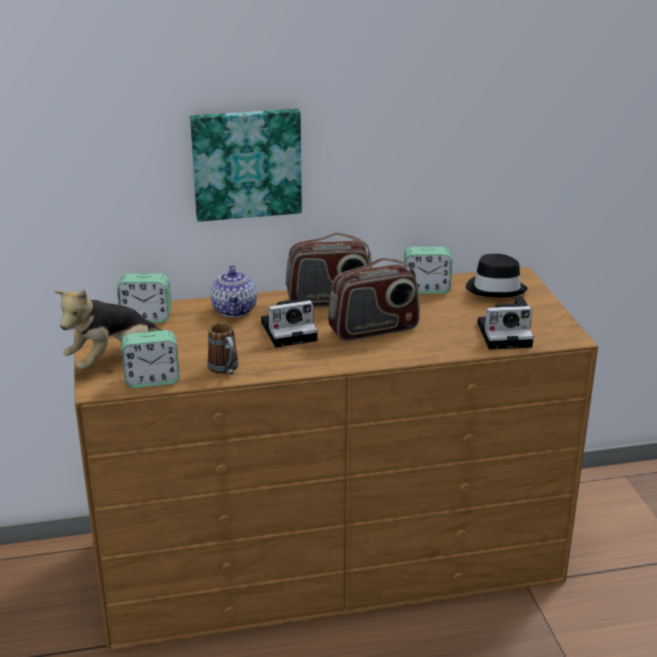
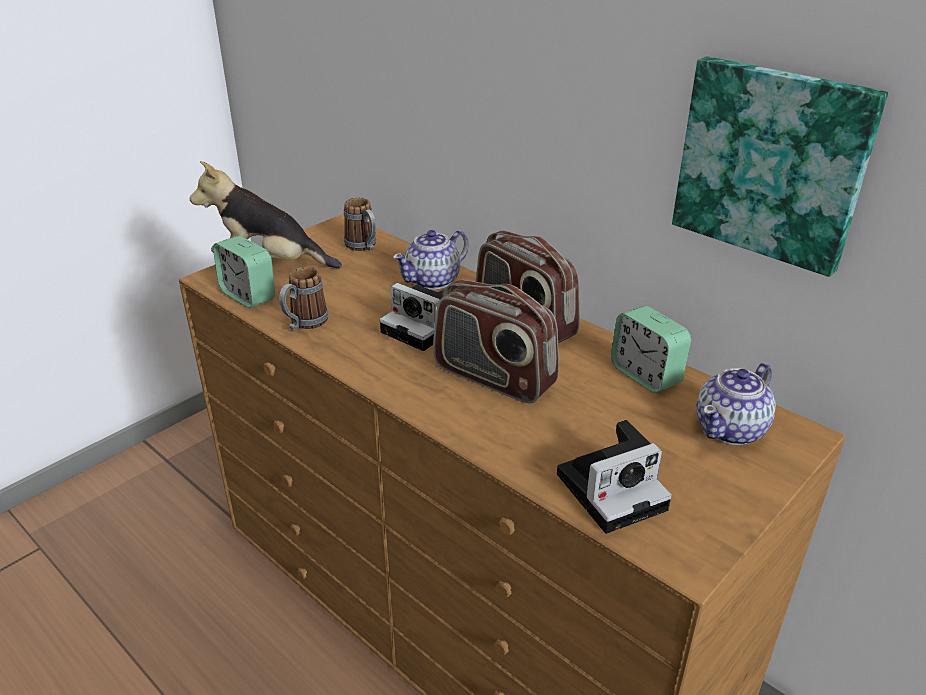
camera: 55 degrees right, 5 degrees up
(146, 318) = (364, 247): alarm clock -> mug
(246, 163) = (495, 109): picture -> picture (772, 163)
(496, 288) = (731, 429): black hat -> teapot
(506, 334) = (613, 489): camera -> camera turned 75 degrees counterclockwise

